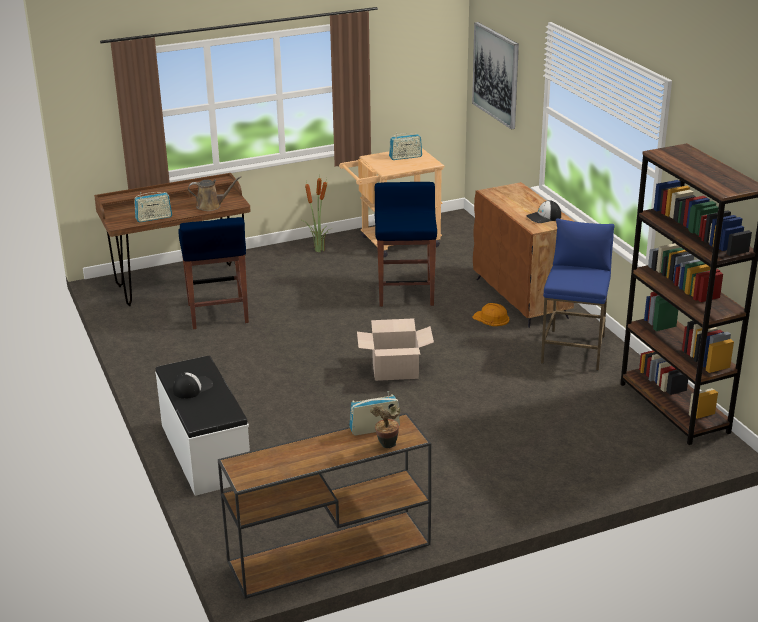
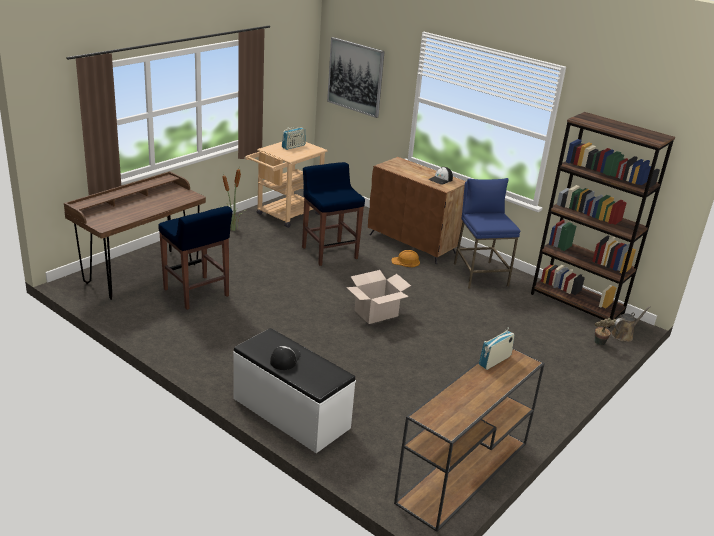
camera: 30 degrees left, 0 degrees up
(154, 218) = (132, 217): radio -> none
(211, 206) = (173, 201): brown watering can -> brown watering can (623, 335)
(386, 445) = (517, 372): potted plant -> potted plant (599, 344)

